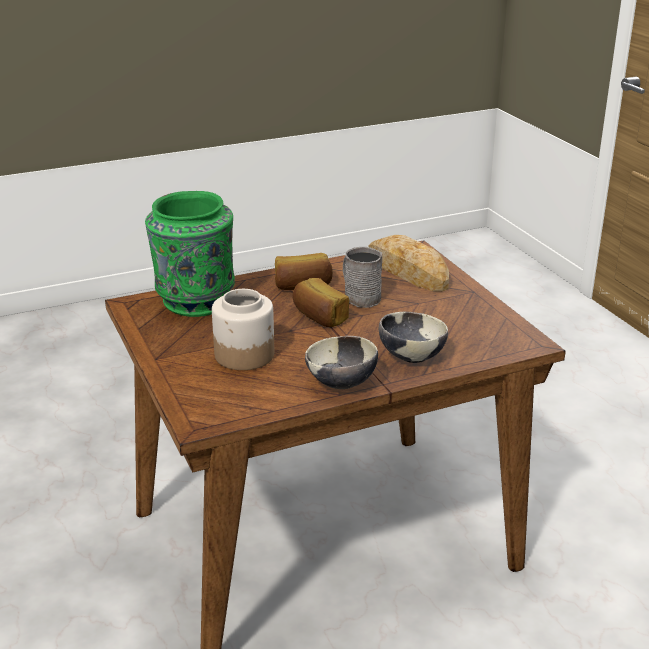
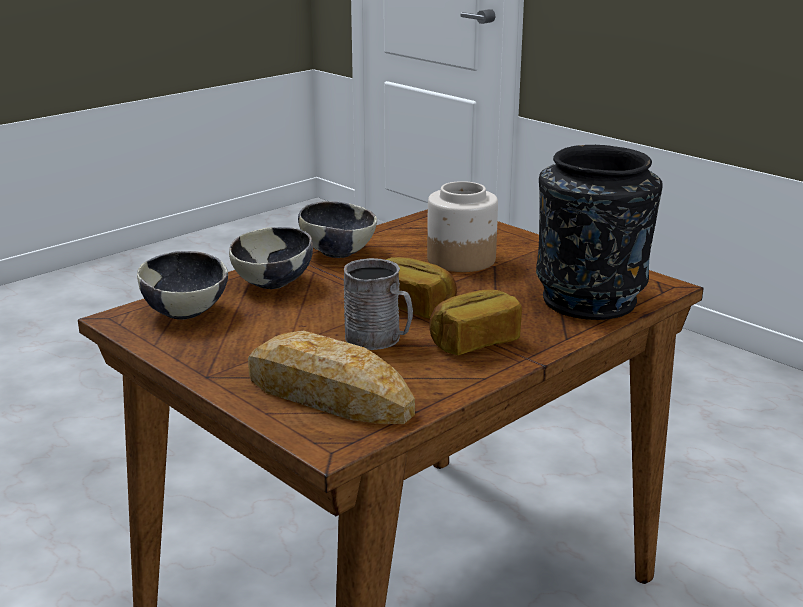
camera: 160 degrees right, 5 degrees down
(195, 302) = (590, 299): green vase -> black vase
(484, 340) = (186, 312): none -> bowl

